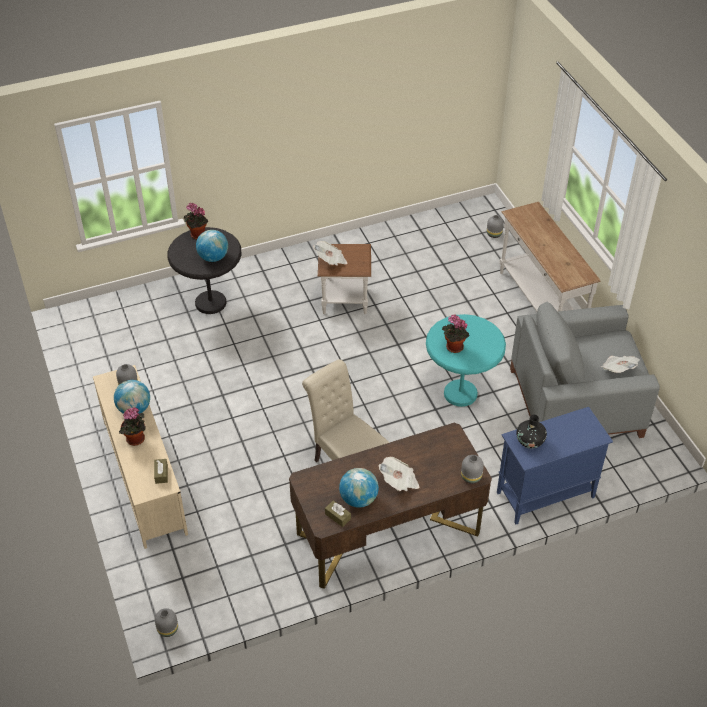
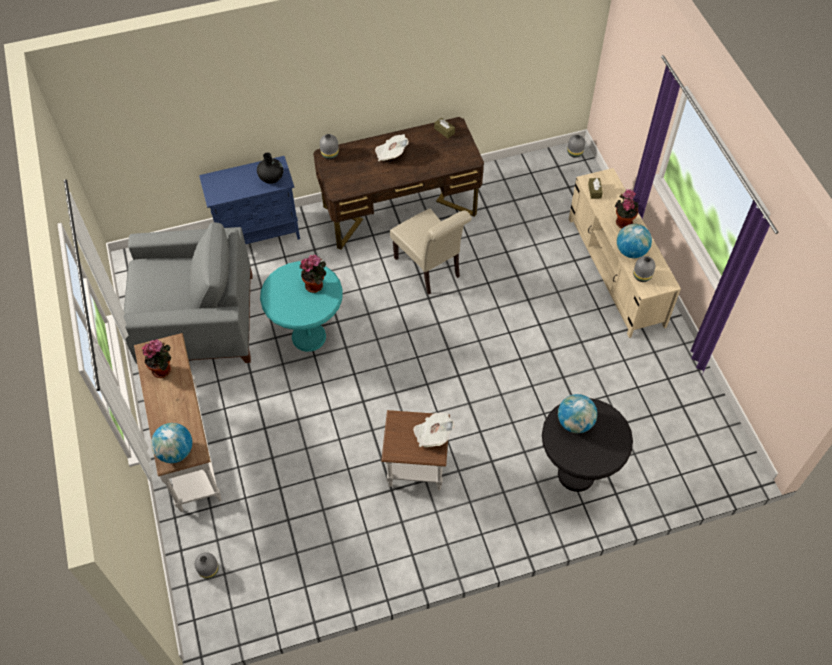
camera: 175 degrees left, 10 degrees up
(197, 235) = (599, 461): potted plant -> potted plant (163, 369)
(358, 499) = (426, 142): globe -> globe (175, 452)
(618, 369) = (156, 271): newspaper -> none

